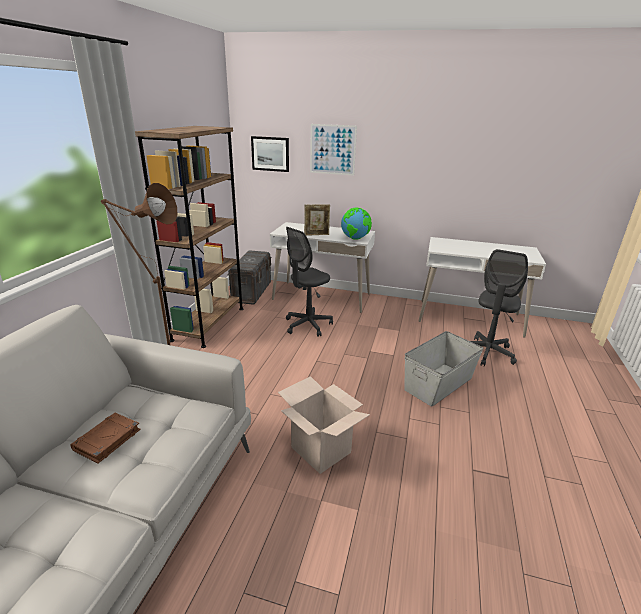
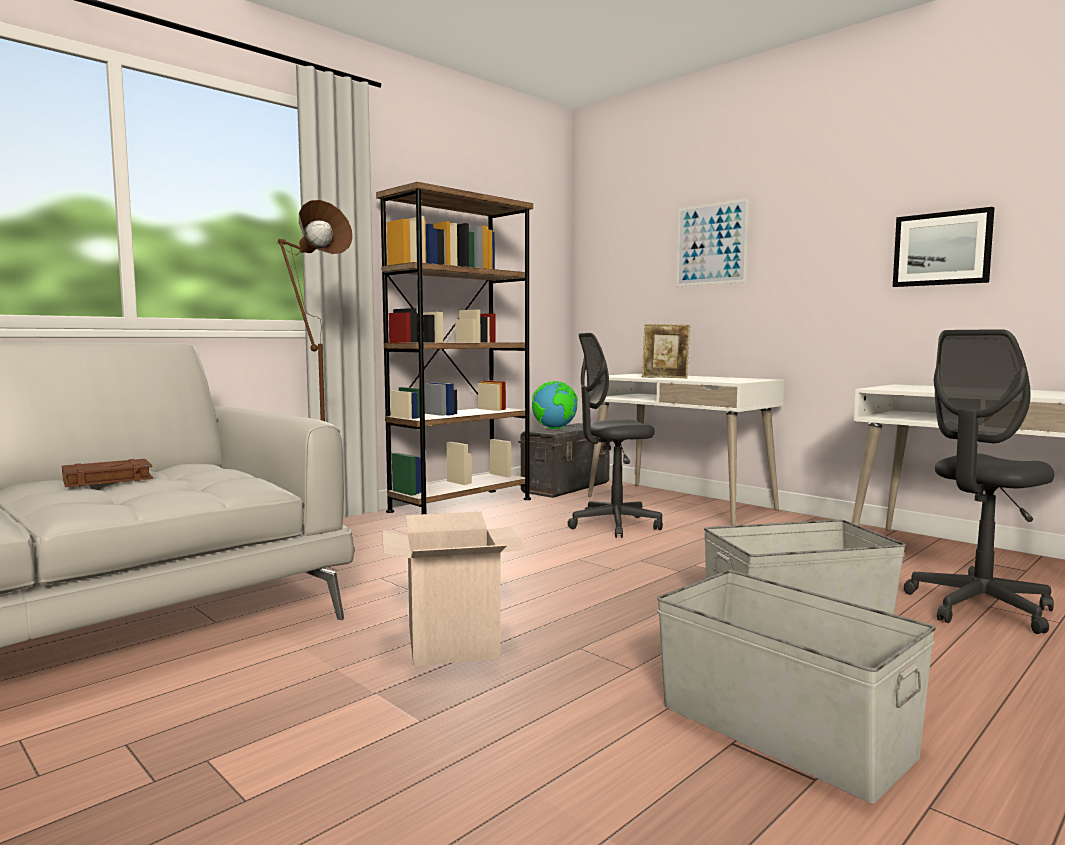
camera: 30 degrees right, 20 degrees down
(270, 154) = (621, 265): picture -> picture (942, 249)
(355, 238) = (728, 380): globe -> globe (555, 429)
(482, 455) = (784, 731): none -> grey storage box

